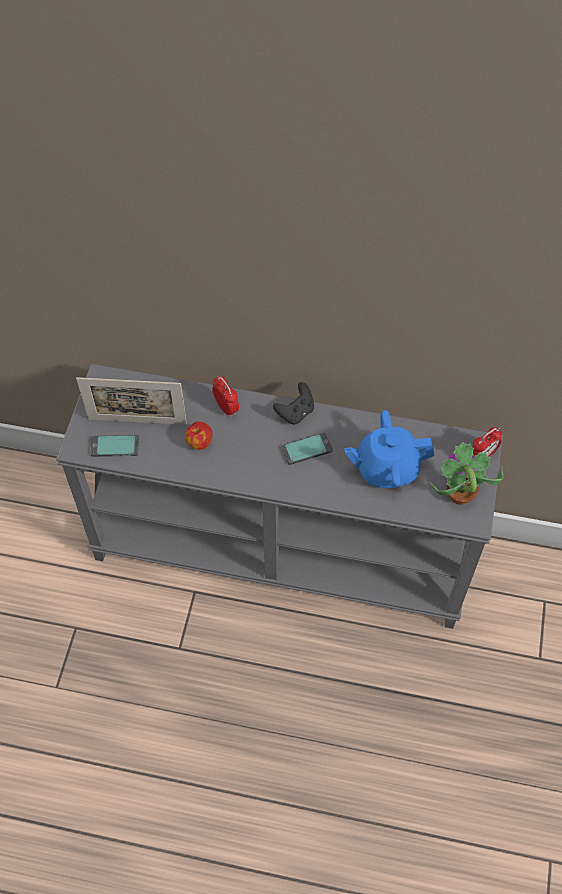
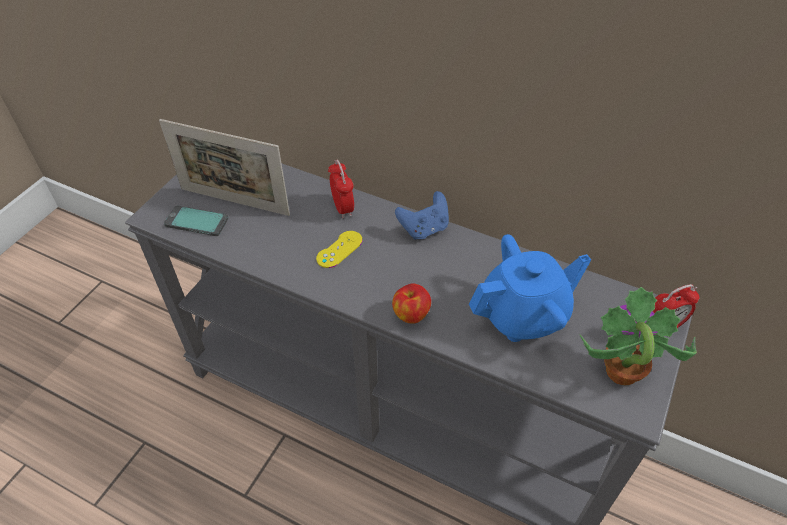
camera: 15 degrees right, 10 degrees down
(199, 442) = (296, 237): apple -> apple (411, 314)
(237, 445) = (339, 249): none -> yellow game controller
(295, 412) = (424, 229): black game controller -> blue game controller
(306, 449) = (425, 271): phone -> none
(386, 468) = (523, 315): blue teapot -> blue teapot turned 150 degrees clockwise

